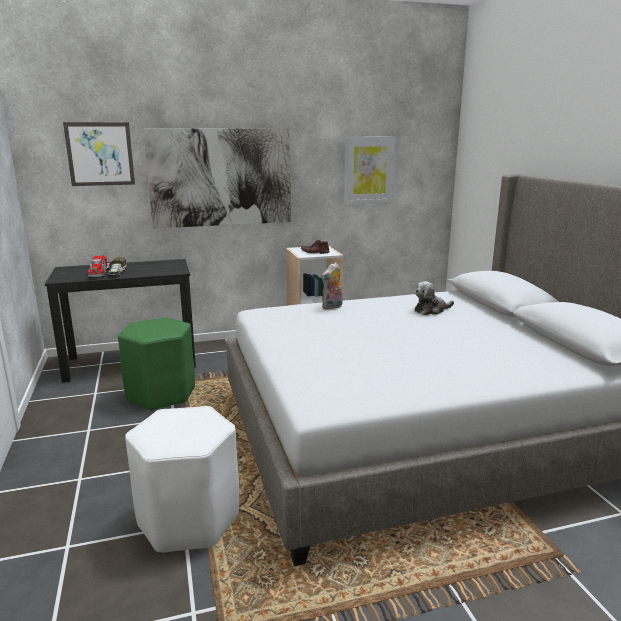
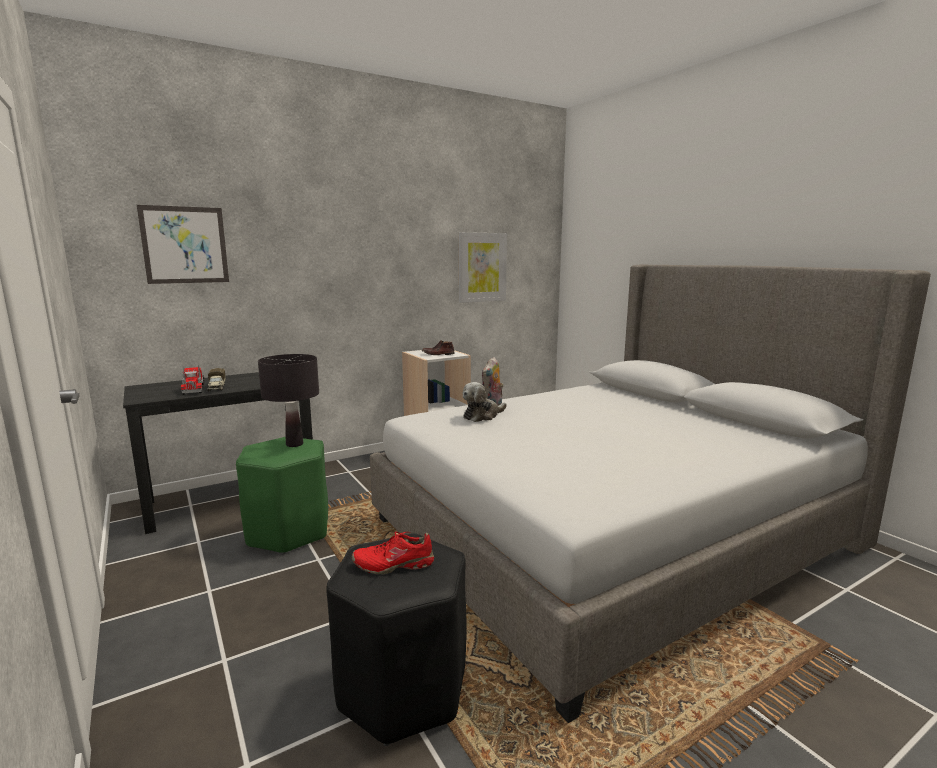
camera: 15 degrees left, 5 degrees down
(166, 324) = (294, 444): none -> black table lamp
(177, 426) = (394, 564): none -> red shoe
(189, 520) = (403, 689): white stool -> black stool
(221, 177) = (330, 274): picture -> none
(431, 310) = (595, 402): plush toy -> plush toy (482, 416)

